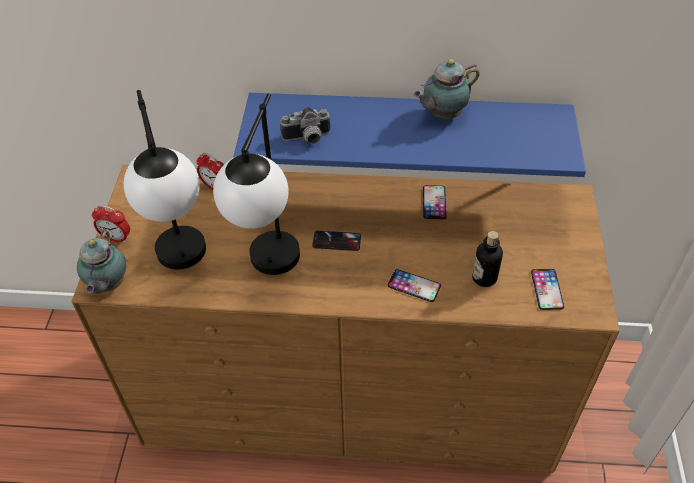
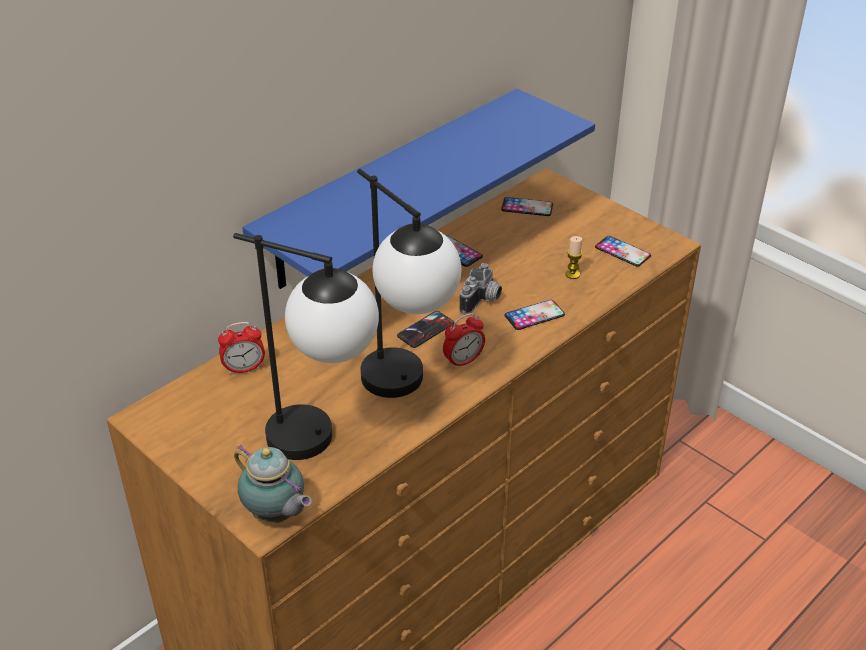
camera: 50 degrees left, 10 degrees down
(116, 238) = (214, 476): alarm clock -> alarm clock (463, 361)
(307, 139) = (362, 225): camera -> camera (482, 301)
(442, 114) = (438, 146): teapot -> none
(484, 278) = (572, 274): bottle -> candle
(530, 205) = (527, 207): none -> phone

